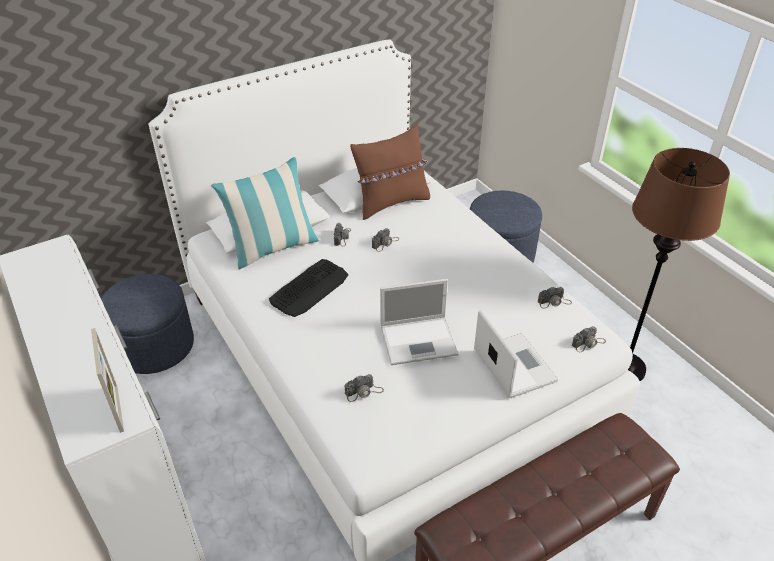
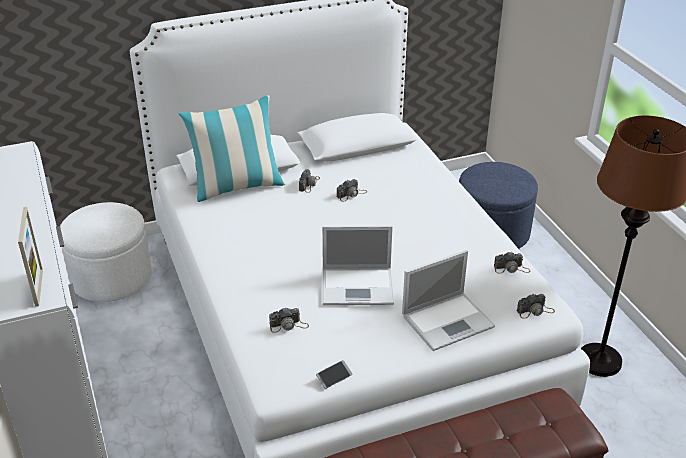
camera: 10 degrees right, 5 degrees down
(154, 346) = (111, 277): blue ottoman -> white ottoman
(310, 288) = (263, 227): keyboard -> none
(391, 203) = (369, 157): brown pillow -> none
(422, 441) = (334, 377): none -> phone
(513, 364) = (449, 320): laptop -> laptop turned 75 degrees clockwise

